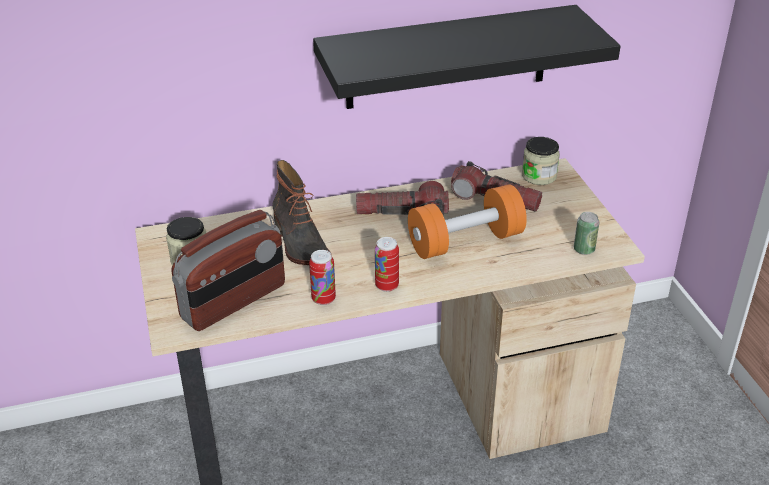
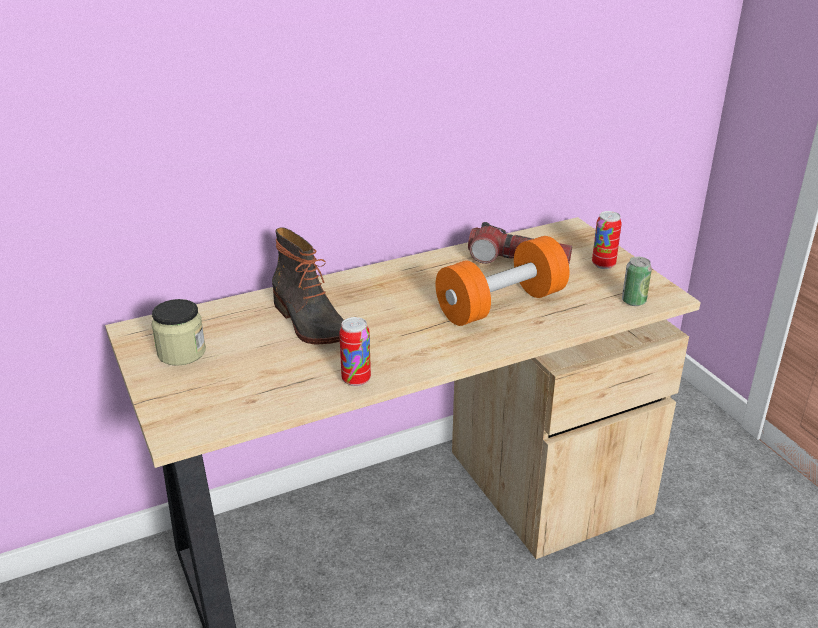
camera: 10 degrees left, 5 degrees down
(234, 302) = (247, 393): radio -> none
(387, 286) = (426, 358): can -> can (603, 264)
(402, 213) = (420, 282): flashlight -> none
(447, 57) = (455, 103): black shelf -> none
(539, 176) = (557, 235): jar -> none

